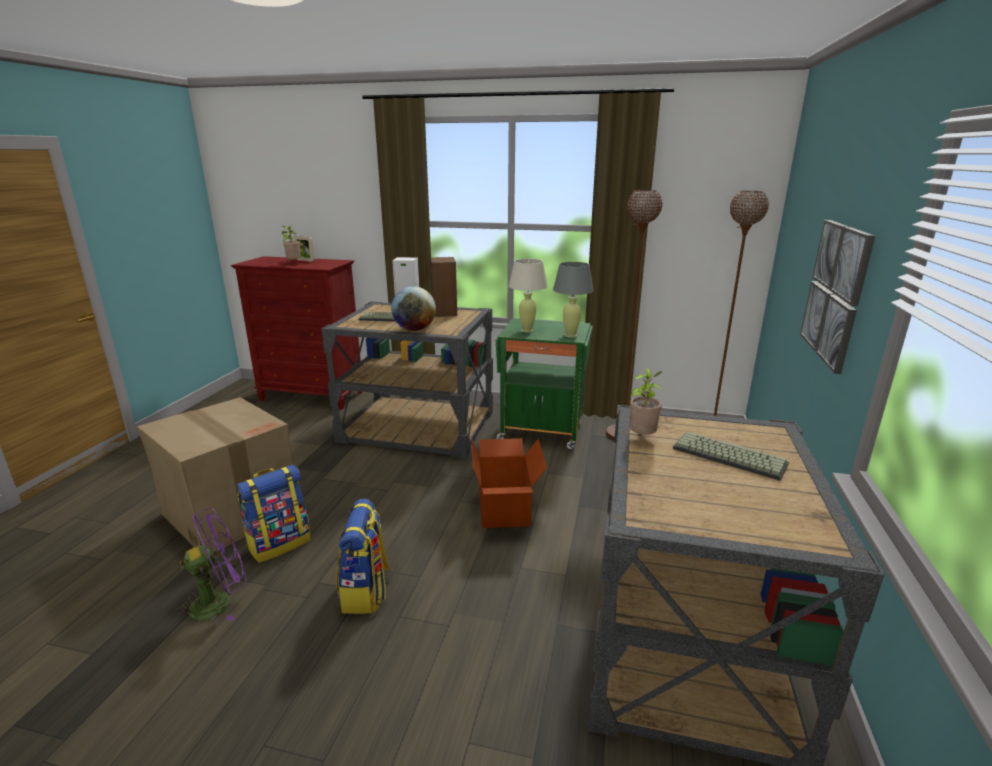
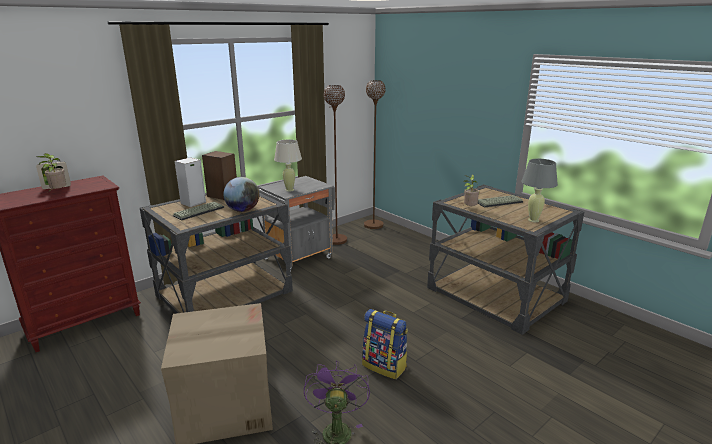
camera: 55 degrees left, 0 degrees up
(280, 543) = (298, 389): backpack -> none
(505, 509) = (361, 298): cardboard box -> none
(542, 431) = (299, 258): green cart -> grey cart
(570, 335) = (317, 184): grey table lamp -> grey table lamp (533, 220)
(835, 292) = (464, 126): picture -> none

